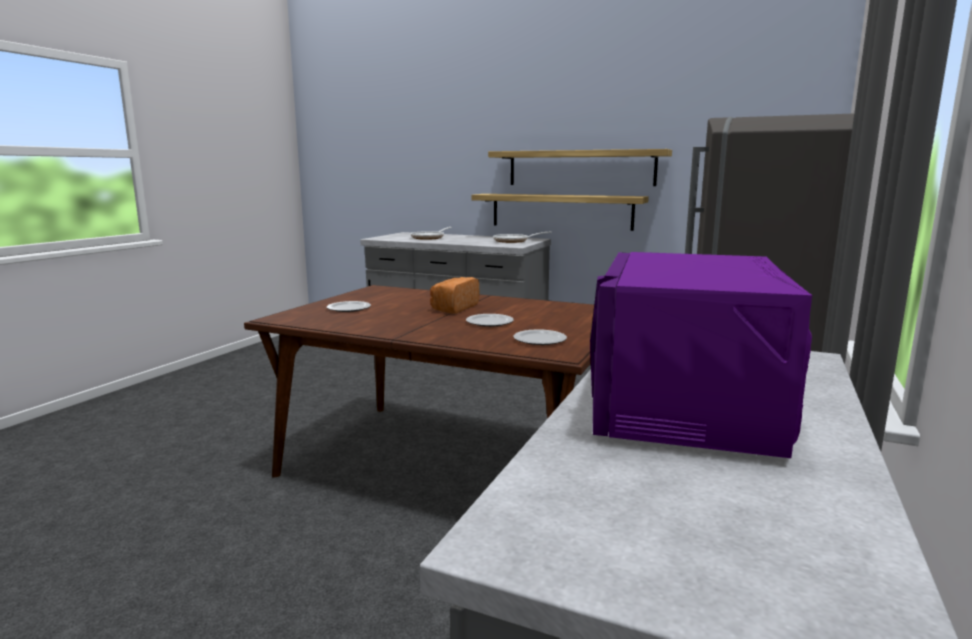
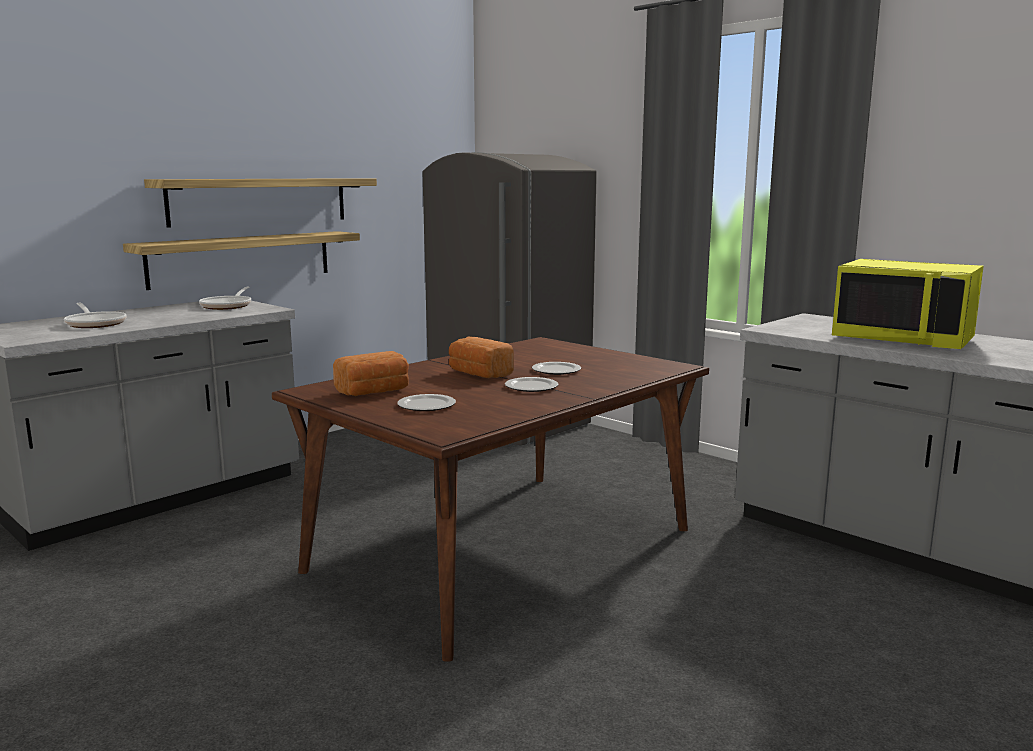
camera: 70 degrees left, 0 degrees up
(380, 297) = (374, 392): none -> bread
(539, 340) = (632, 366): plate -> plate (531, 387)
(689, 407) = (903, 339): purple microwave -> yellow microwave

